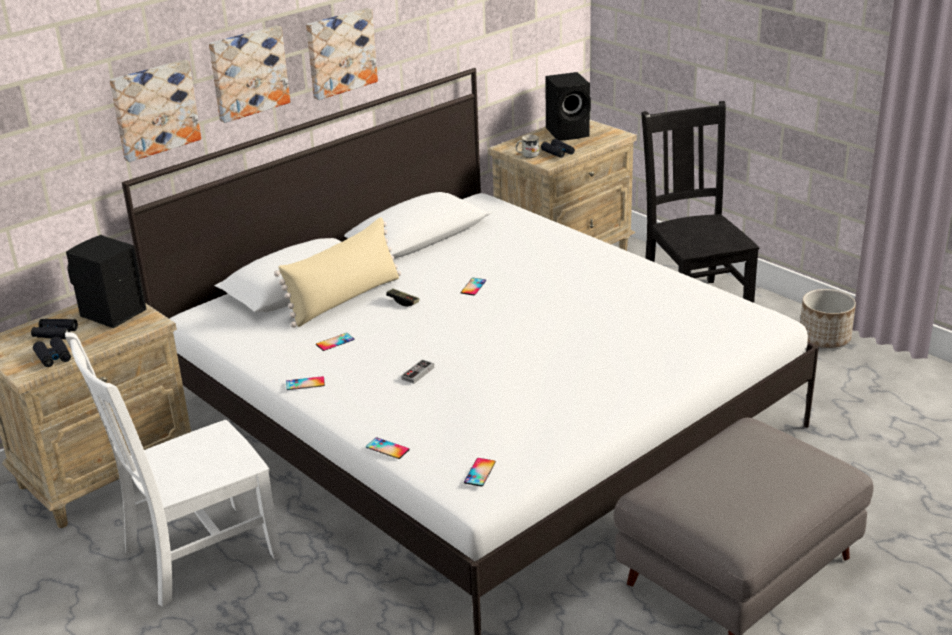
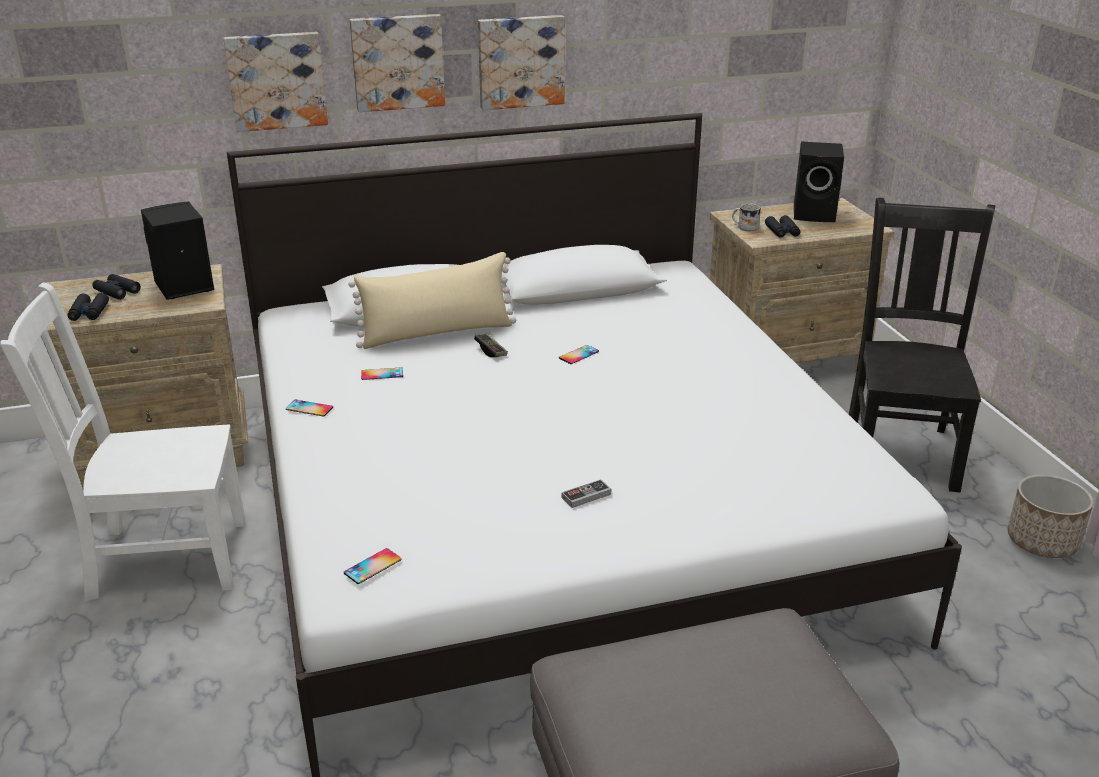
camera: 25 degrees right, 0 degrees up
(387, 448) = (312, 504): phone -> none
(418, 373) = (426, 431): game controller -> game controller (586, 496)

